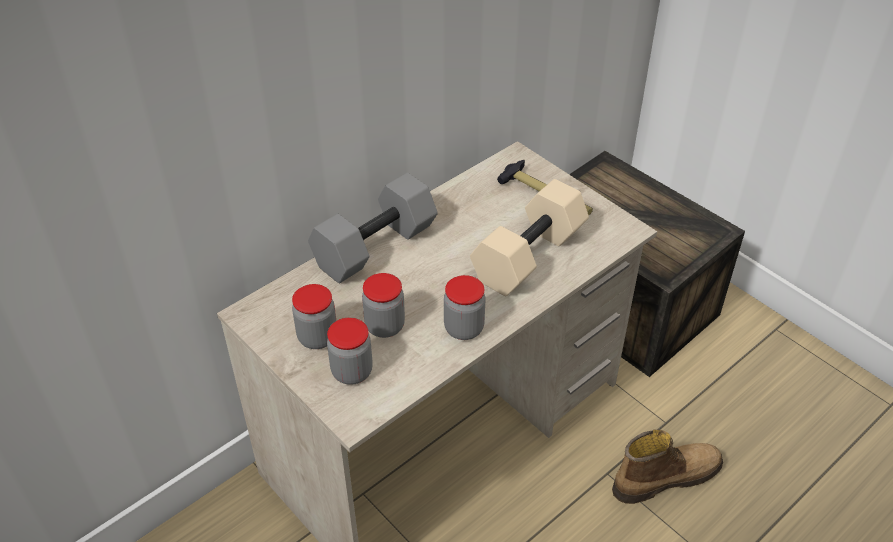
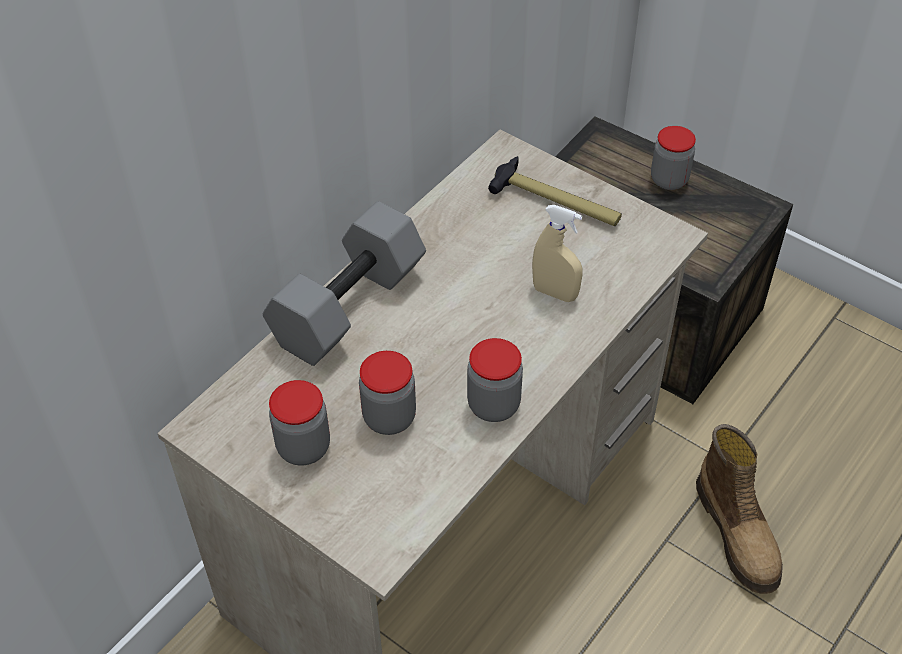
camera: 10 degrees left, 5 degrees up
(352, 372) = (362, 489): jar -> jar (669, 180)
(529, 258) = (555, 293): beige dumbbell -> beige spray bottle
(665, 477) = (738, 532): boot -> boot turned 105 degrees clockwise

